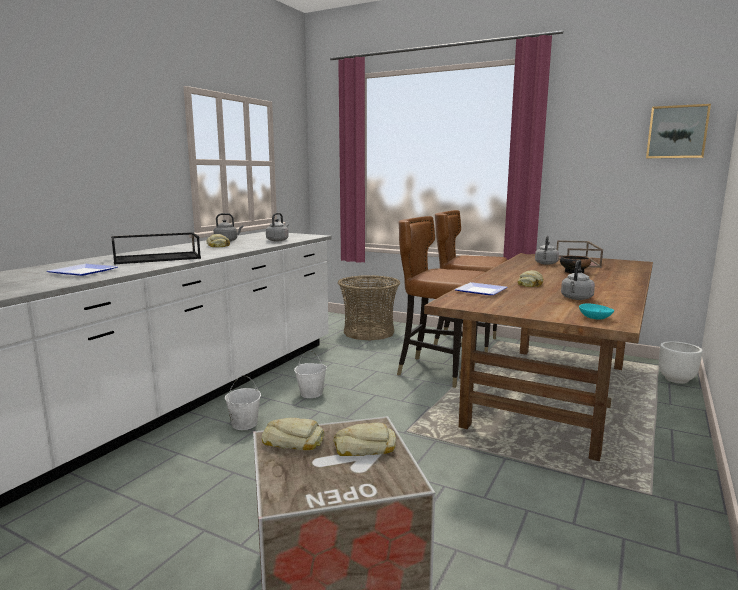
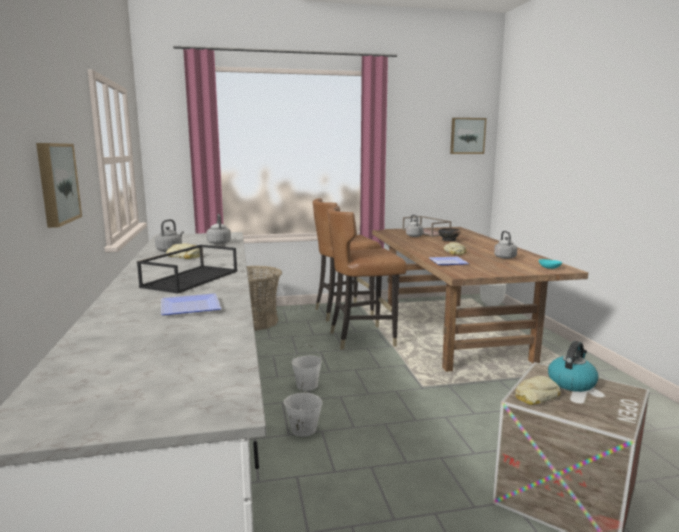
camera: 40 degrees left, 0 degrees up
(85, 172) = (56, 183): none -> picture
(364, 447) = (571, 382): bread -> kettle

